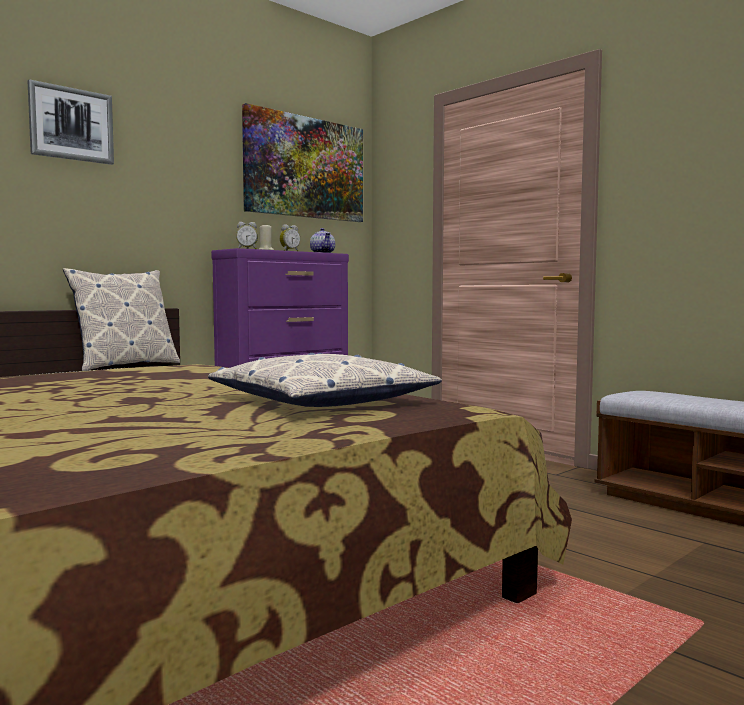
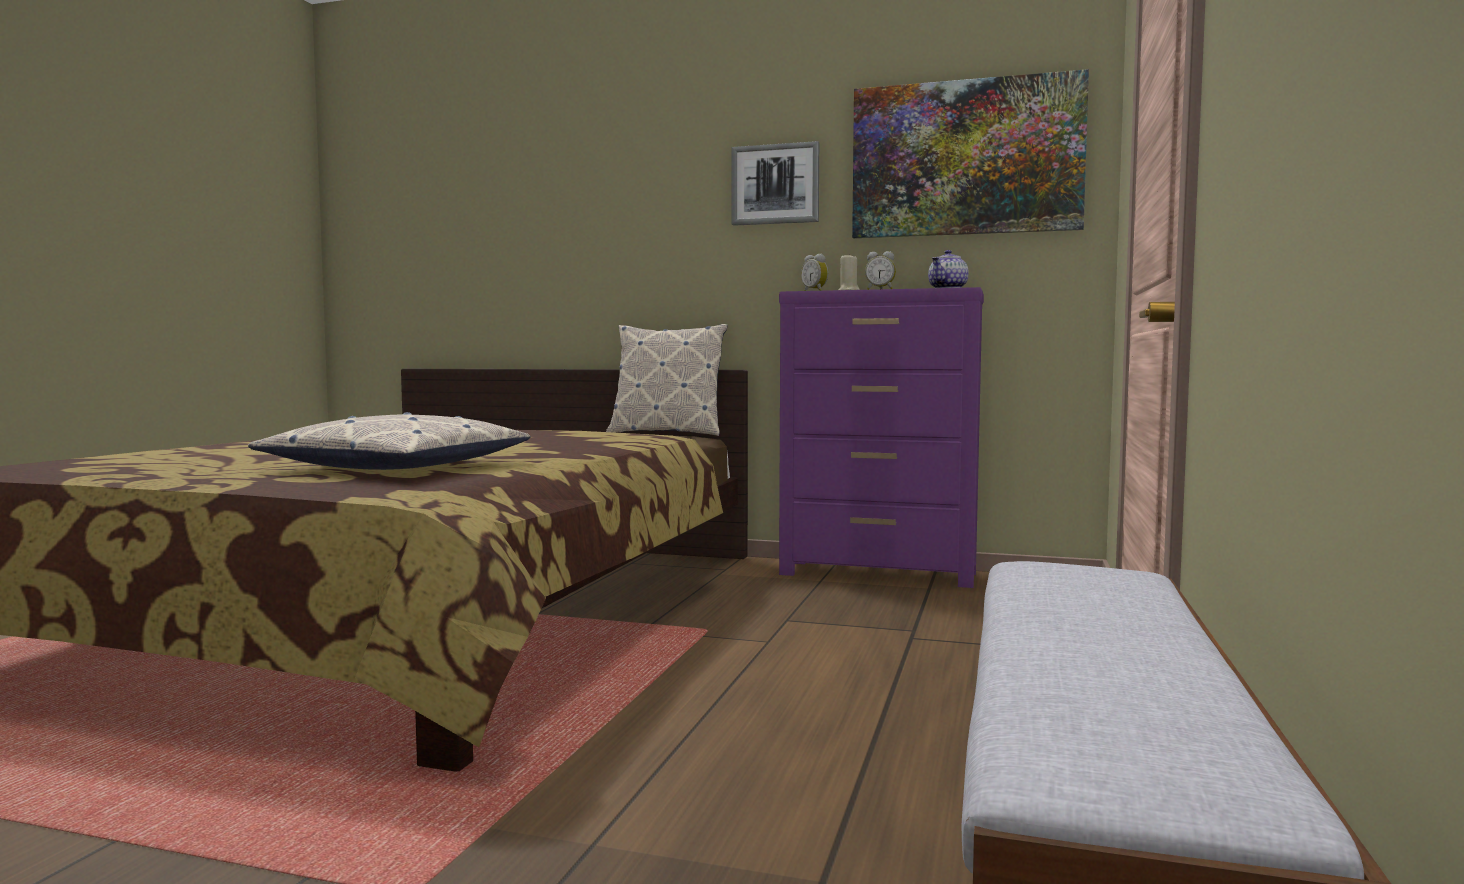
camera: 60 degrees right, 0 degrees up
(71, 124) = (641, 170): picture -> picture (775, 184)

